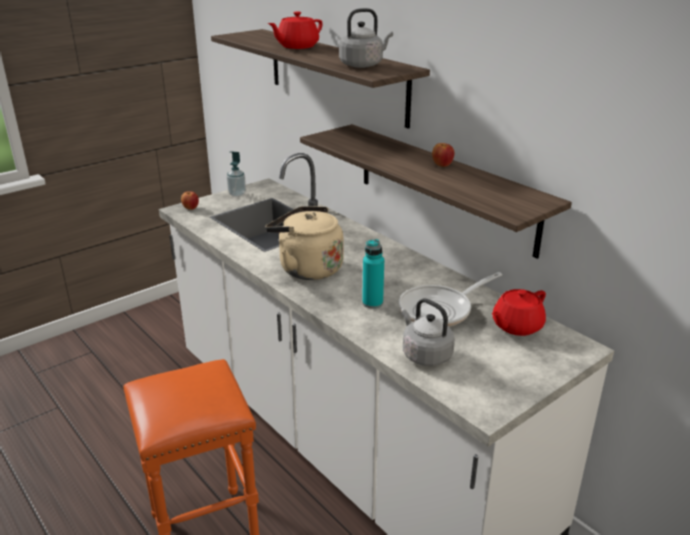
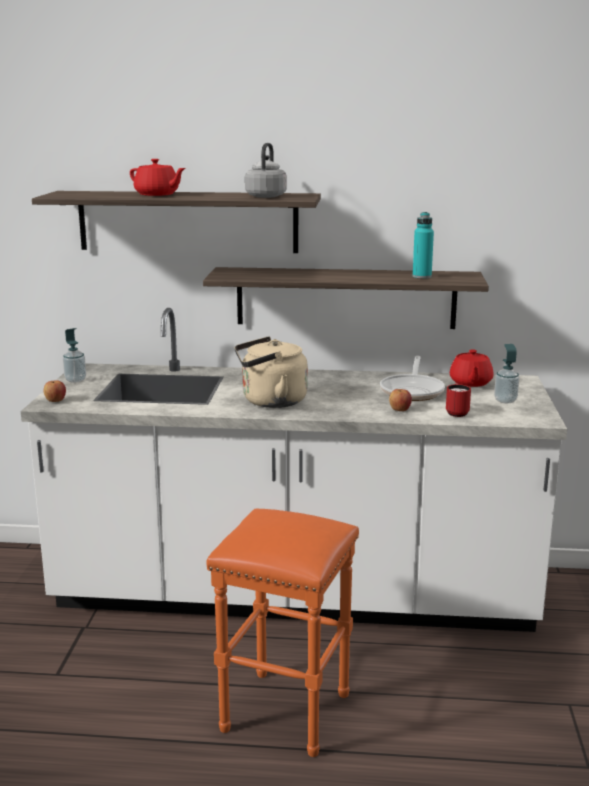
camera: 45 degrees left, 10 degrees down
(297, 46) = (157, 194): red teapot -> red teapot turned 60 degrees counterclockwise
(372, 303) = (364, 402): turquoise bottle -> turquoise bottle (422, 276)
(425, 355) = (456, 412): grey kettle -> red mug
(442, 165) = (359, 272): apple -> apple (400, 410)
(503, 365) = (505, 400): none -> soap dispenser

